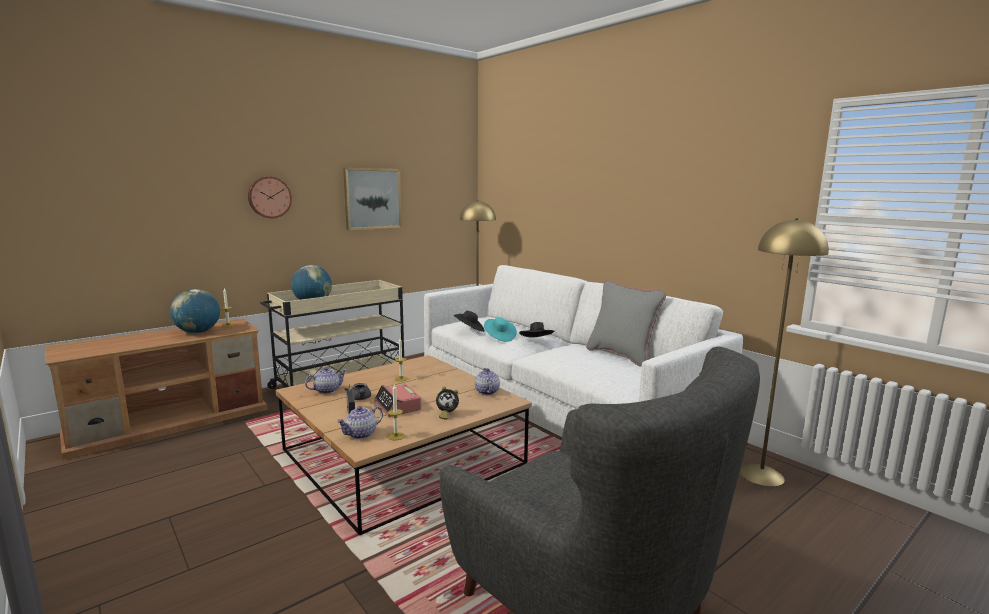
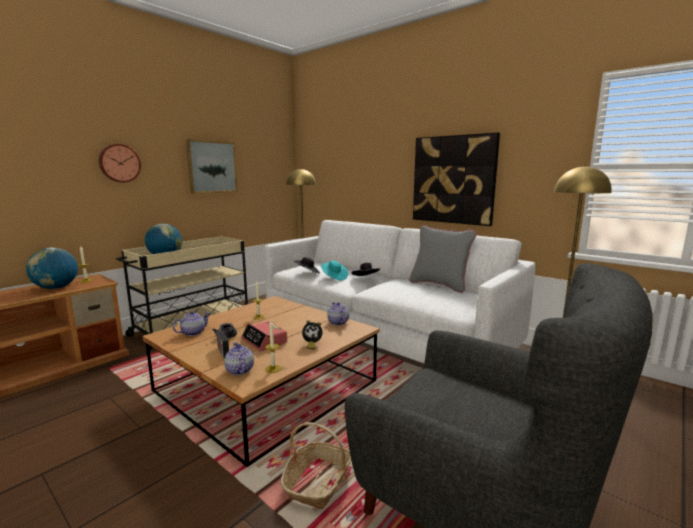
camera: 10 degrees left, 0 degrees up
(361, 434) = (239, 370): teapot -> teapot turned 120 degrees clockwise
(427, 559) = (318, 482): none -> basket
(655, 223) = (453, 180): none -> picture

